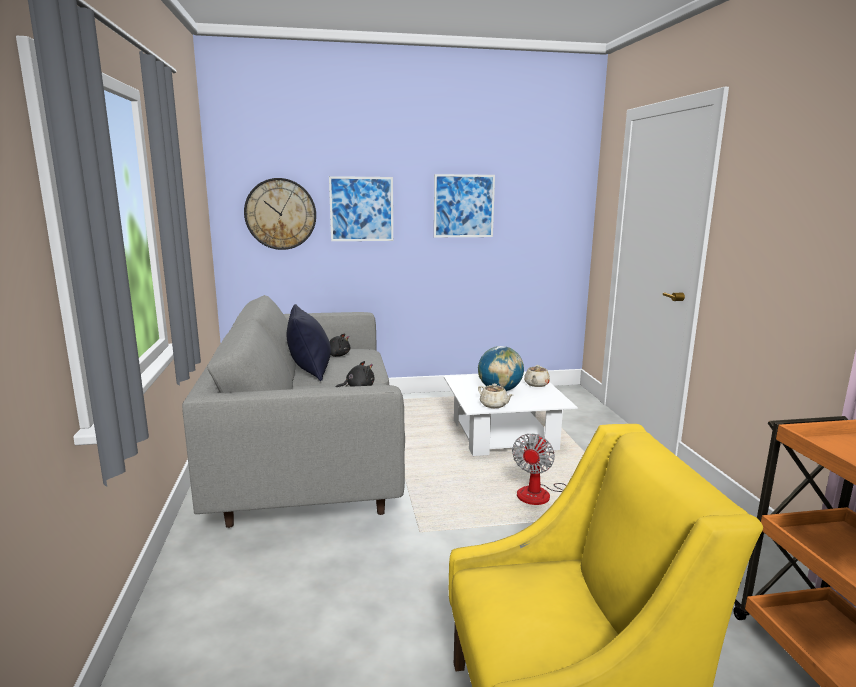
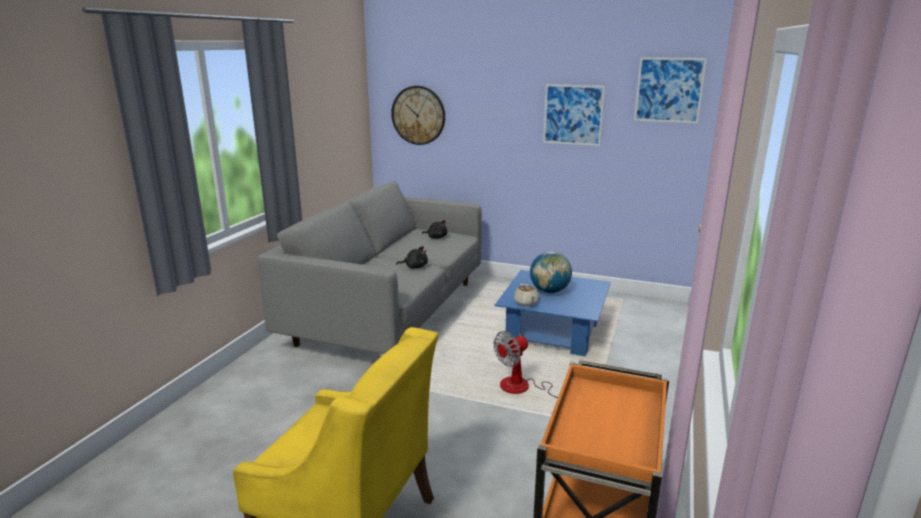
camera: 30 degrees right, 5 degrees up
(310, 371) = (401, 247): black pillow -> none
(361, 209) = (481, 114): picture -> picture (669, 90)
(503, 435) = (552, 332): white coffee table -> blue coffee table
(536, 384) = (590, 293): beige teapot -> none

